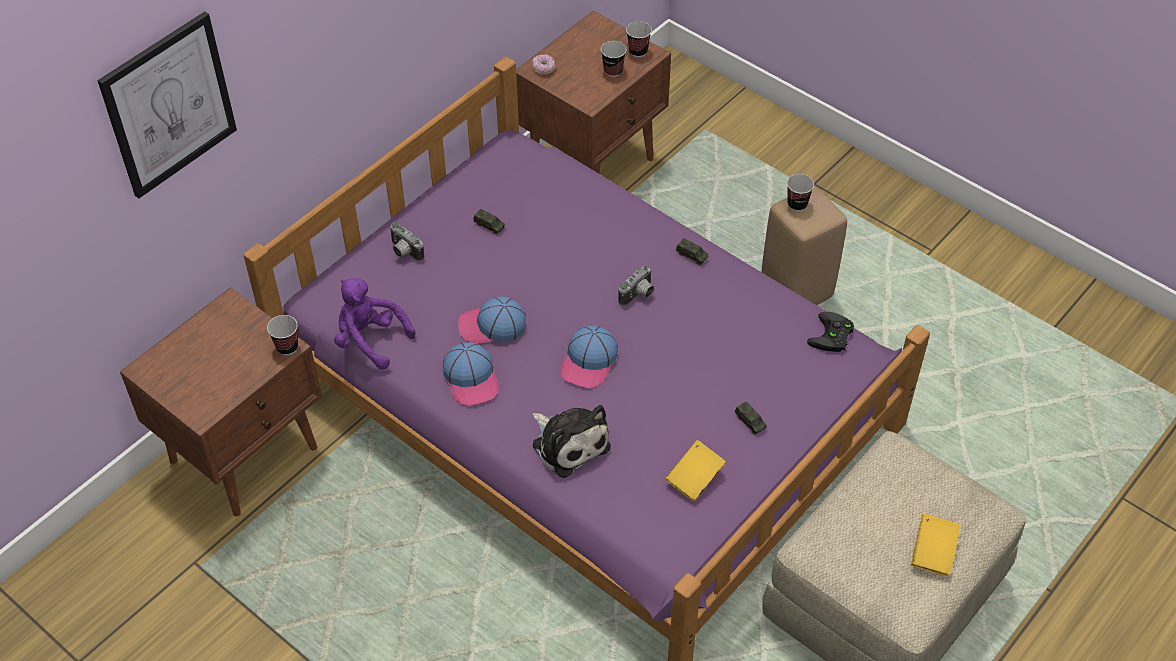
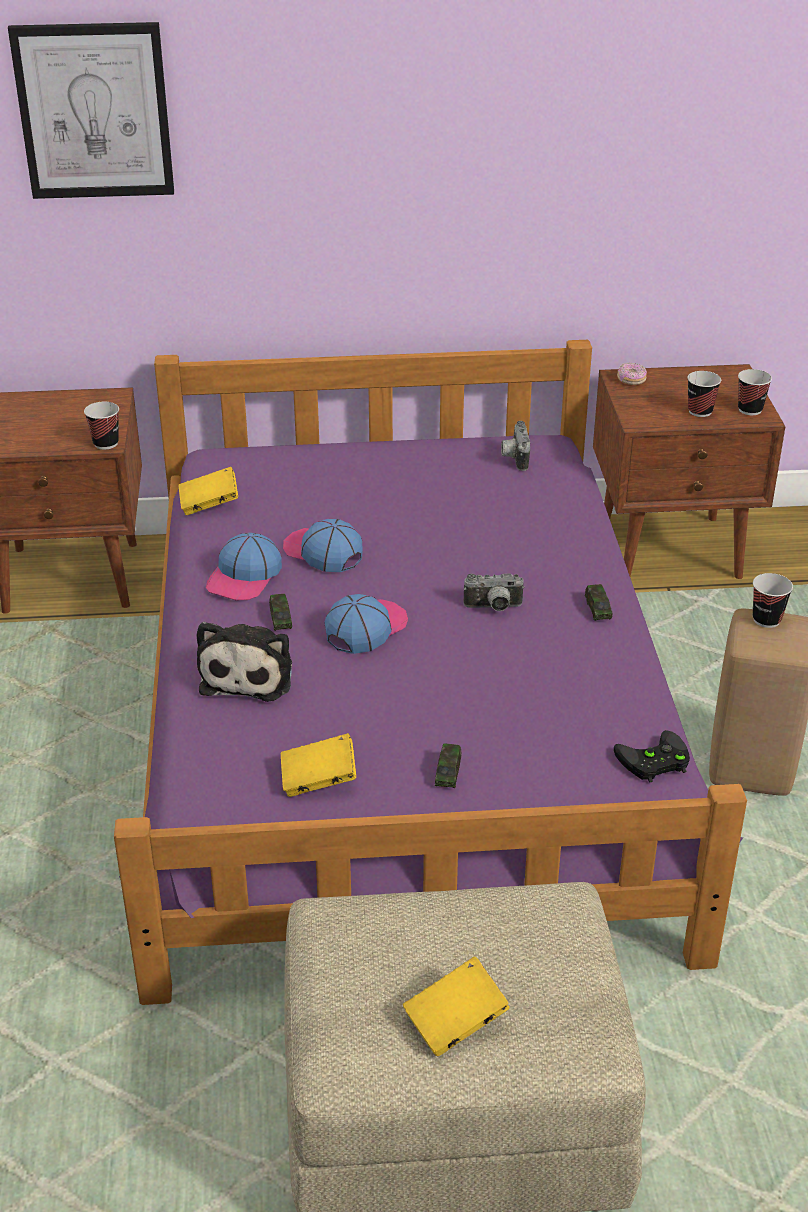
camera: 45 degrees right, 15 degrees down
(370, 340) = (209, 504): purple plush toy -> yellow book
(404, 252) = (333, 464): camera -> camera (514, 458)
(489, 225) = (434, 484): toy car -> toy car (280, 619)
(589, 362) = (365, 628): cap -> cap turned 150 degrees clockwise

